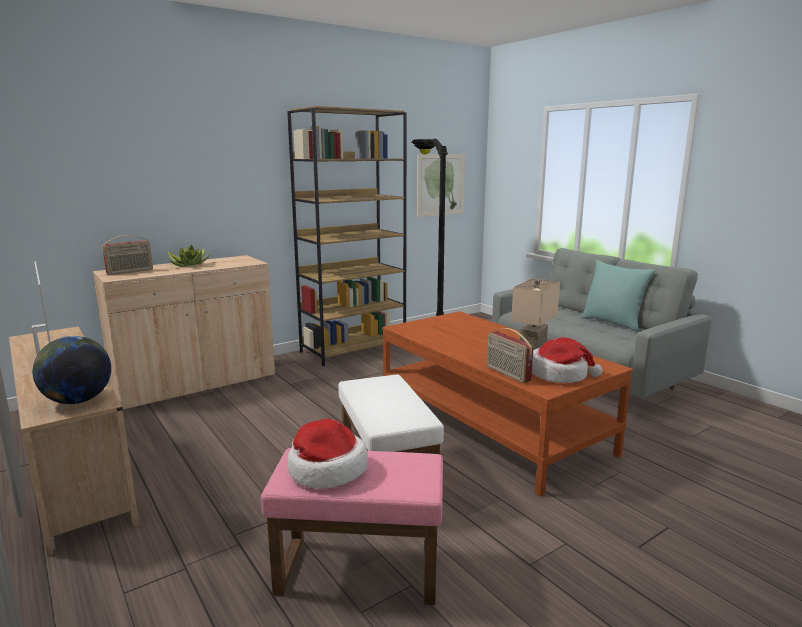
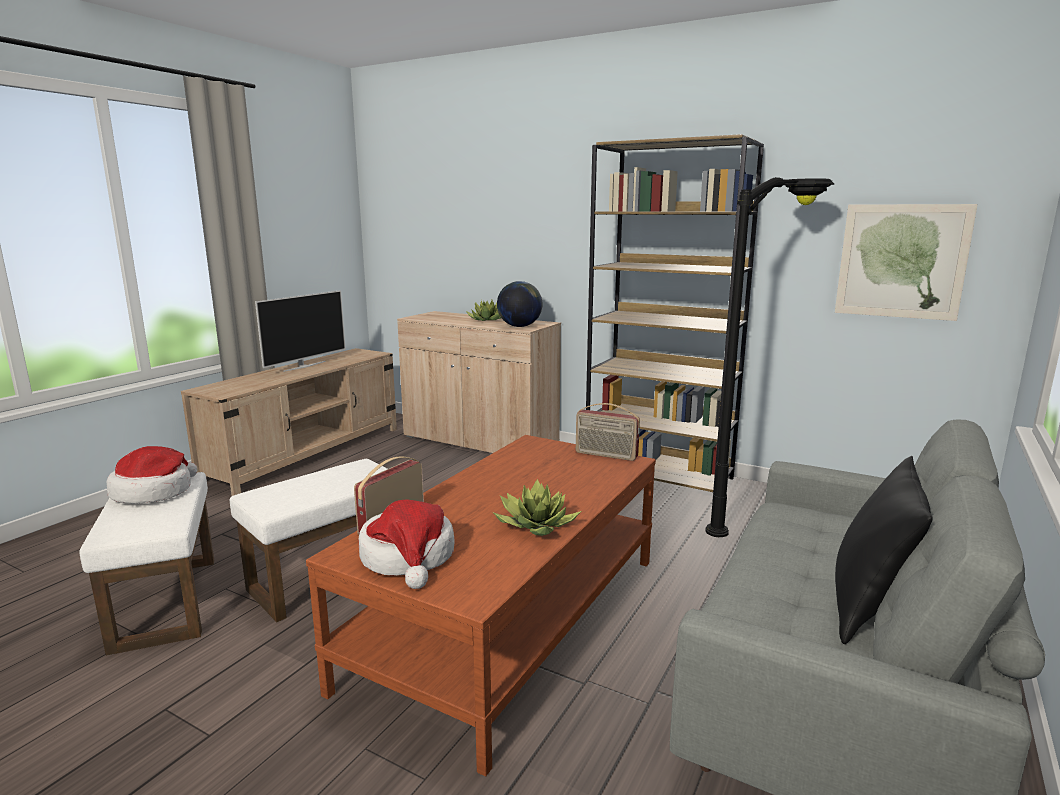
camera: 65 degrees right, 0 degrees up
(77, 400) = (229, 389): globe -> globe (519, 326)
(130, 272) = (440, 316): radio -> radio (606, 455)
(357, 571) = (165, 601): pink ottoman -> white ottoman
(534, 345) = (536, 526): beige table lamp -> potted plant
(613, 323) = (869, 609): turquoise pillow -> black pillow

